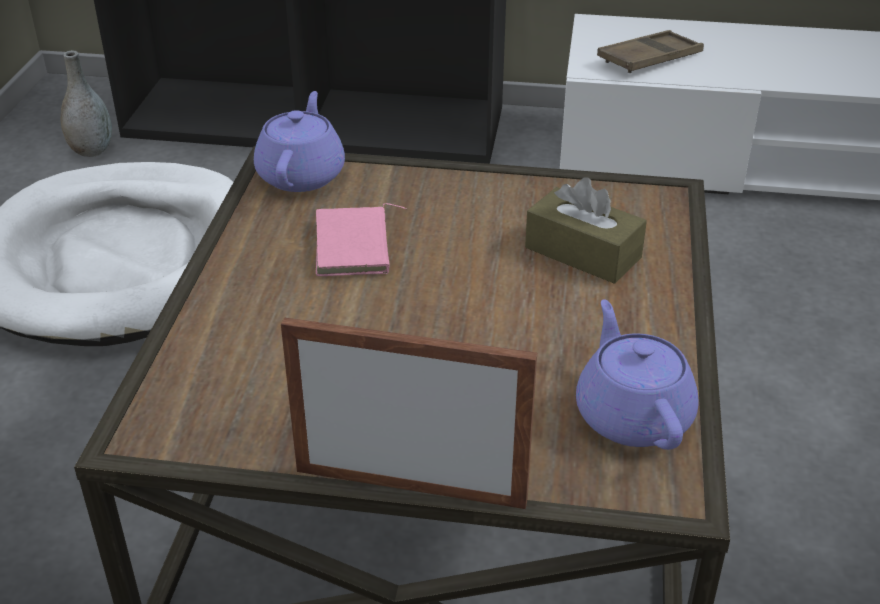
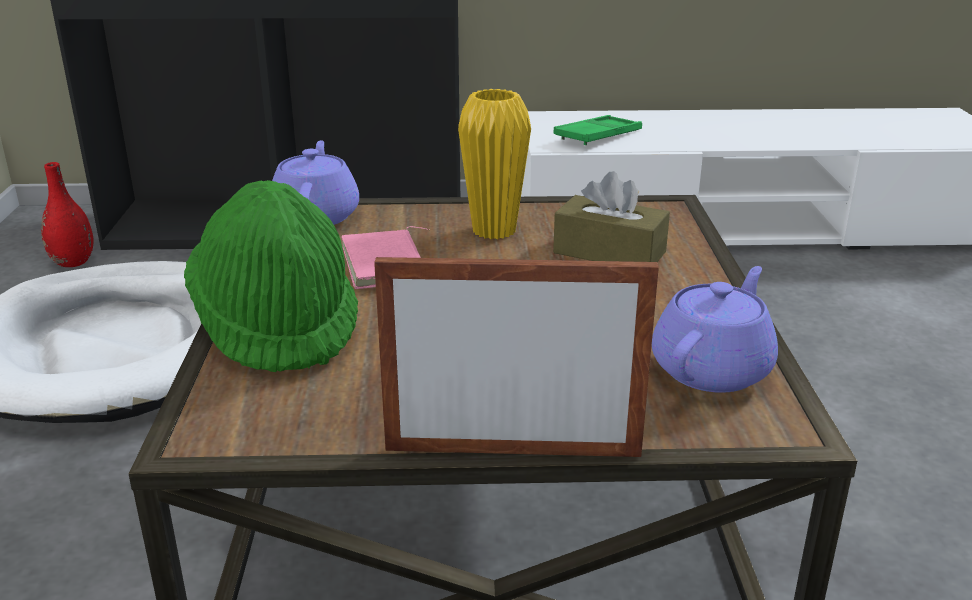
camera: 10 degrees left, 10 degrees down
(92, 151) = (73, 262): grey vase -> red vase
(234, 314) = (277, 325): none -> green hat
(474, 211) = (494, 231): none -> yellow vase
(632, 414) = (713, 368): purple teapot -> purple teapot turned 60 degrees clockwise
(649, 59) = (598, 136): brown tray -> green tray

